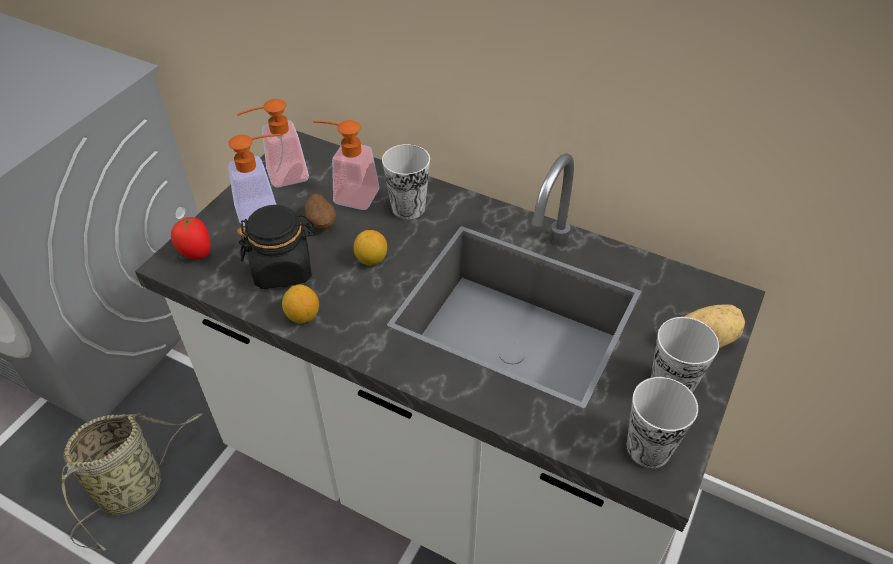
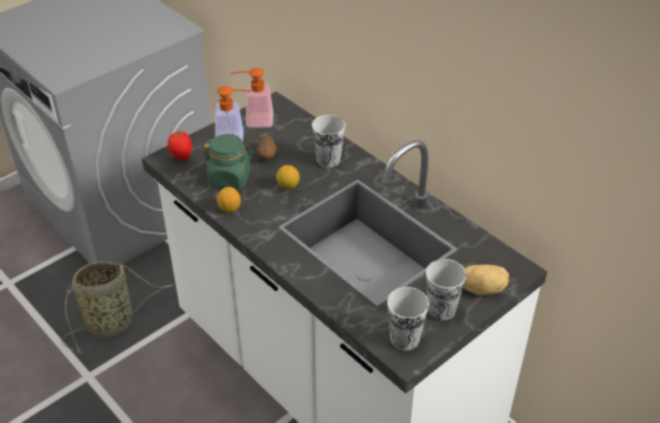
camera: 20 degrees right, 5 degrees down
(283, 269) = (230, 178): black jar -> green jar
(348, 195) = (293, 142): soap dispenser -> none

